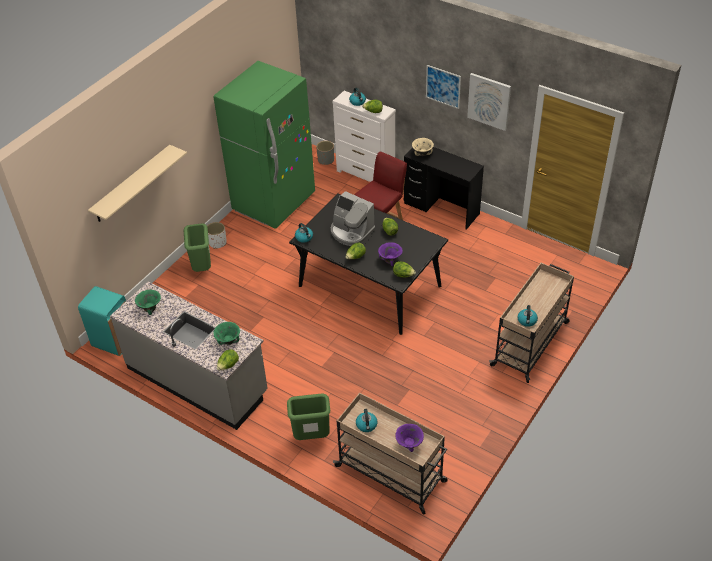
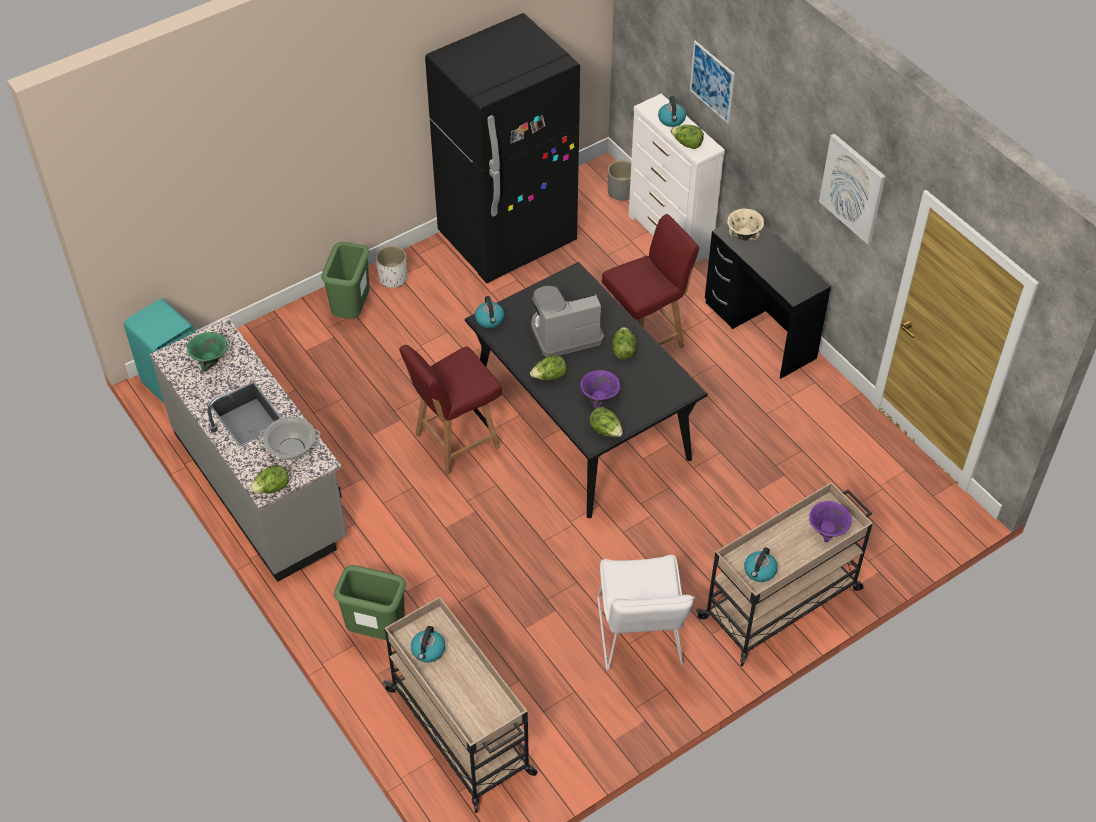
camera: 20 degrees right, 5 degrees up
(132, 184) = (251, 162): beige shelf -> none
(228, 340) = (291, 449): green bowl -> cooking pot
(274, 202) = (507, 239): green fridge -> black fridge
(302, 318) = (455, 442): none -> red chair
(351, 232) = (564, 333): coffee machine -> coffee machine turned 105 degrees clockwise
(409, 443) = (474, 702): purple bowl -> purple bowl (827, 530)
(443, 86) = (794, 140): picture -> picture (712, 82)
(464, 388) = (640, 638): none -> white chair

